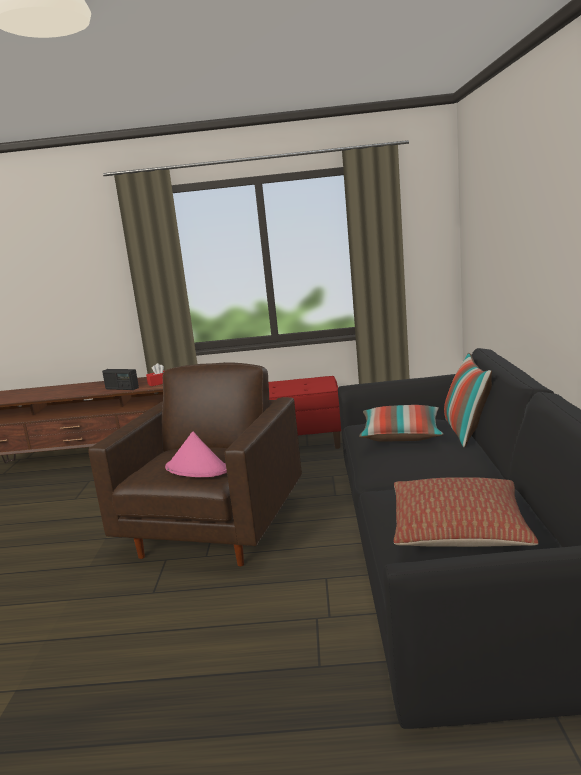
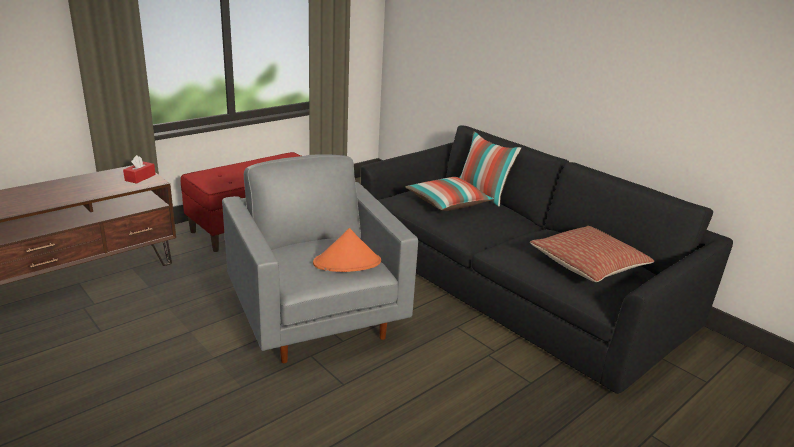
camera: 45 degrees left, 10 degrees up
(121, 388) = (98, 190): radio -> none
(197, 469) = (347, 263): pink hat -> orange hat
(214, 530) = (317, 318): brown armchair -> grey armchair

